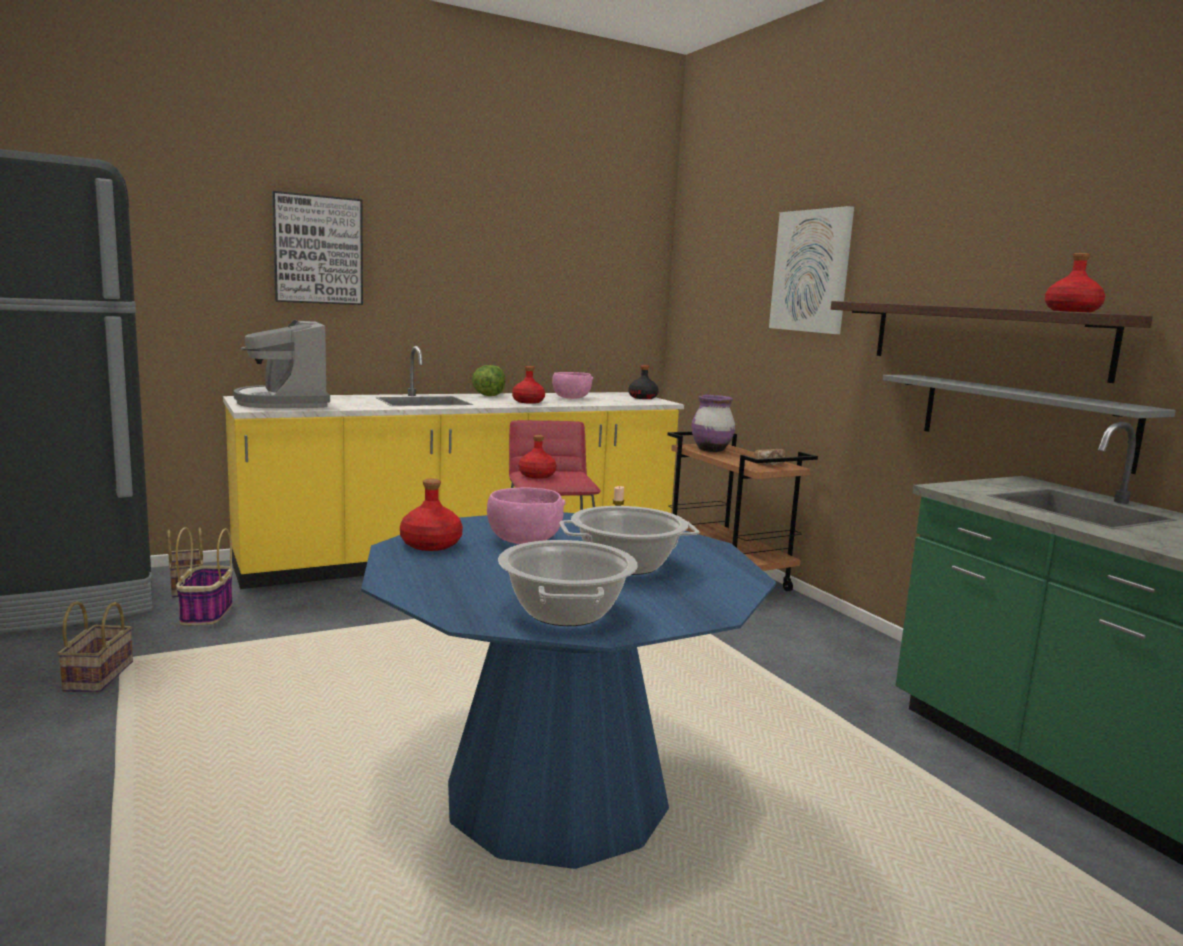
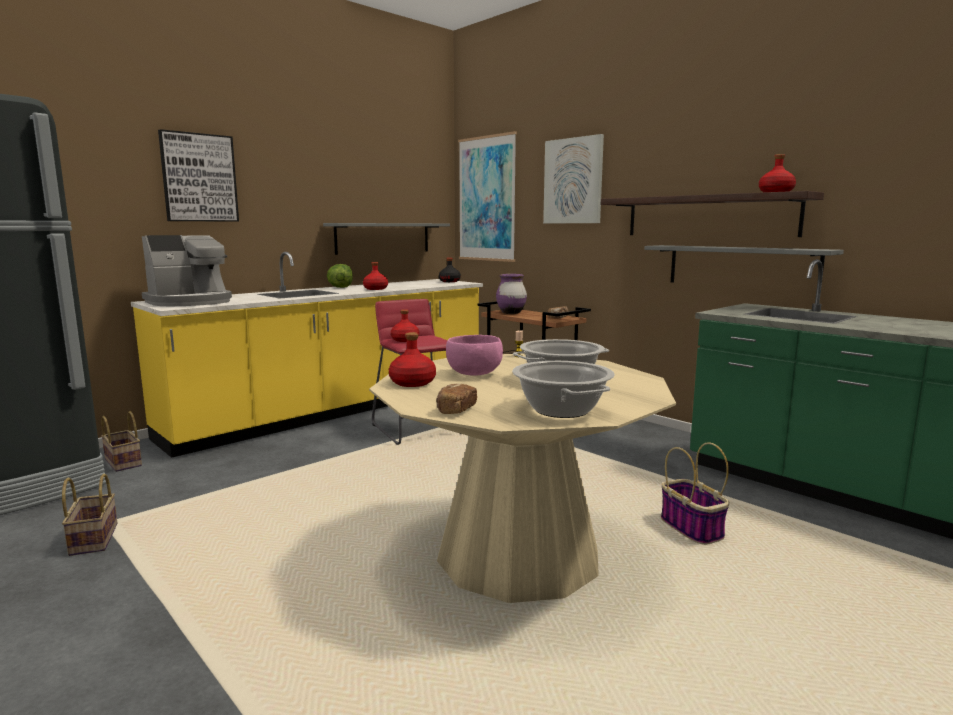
camera: 15 degrees left, 0 degrees up
(207, 613) = (155, 479): basket -> basket (692, 529)
(284, 402) = (190, 302): coffee machine -> coffee machine turned 90 degrees counterclockwise
(431, 592) = (455, 410): none -> bread
(556, 796) = (518, 556): blue dining table -> beige dining table
(559, 333) = (383, 238): none -> grey shelf
(571, 398) = (402, 285): pink bowl -> none
(706, 288) = (487, 199): none -> picture

